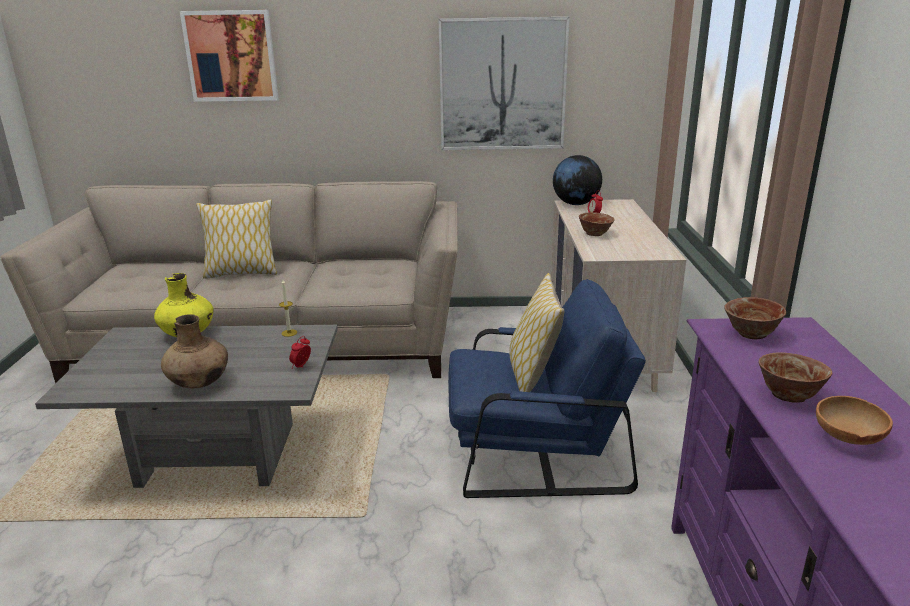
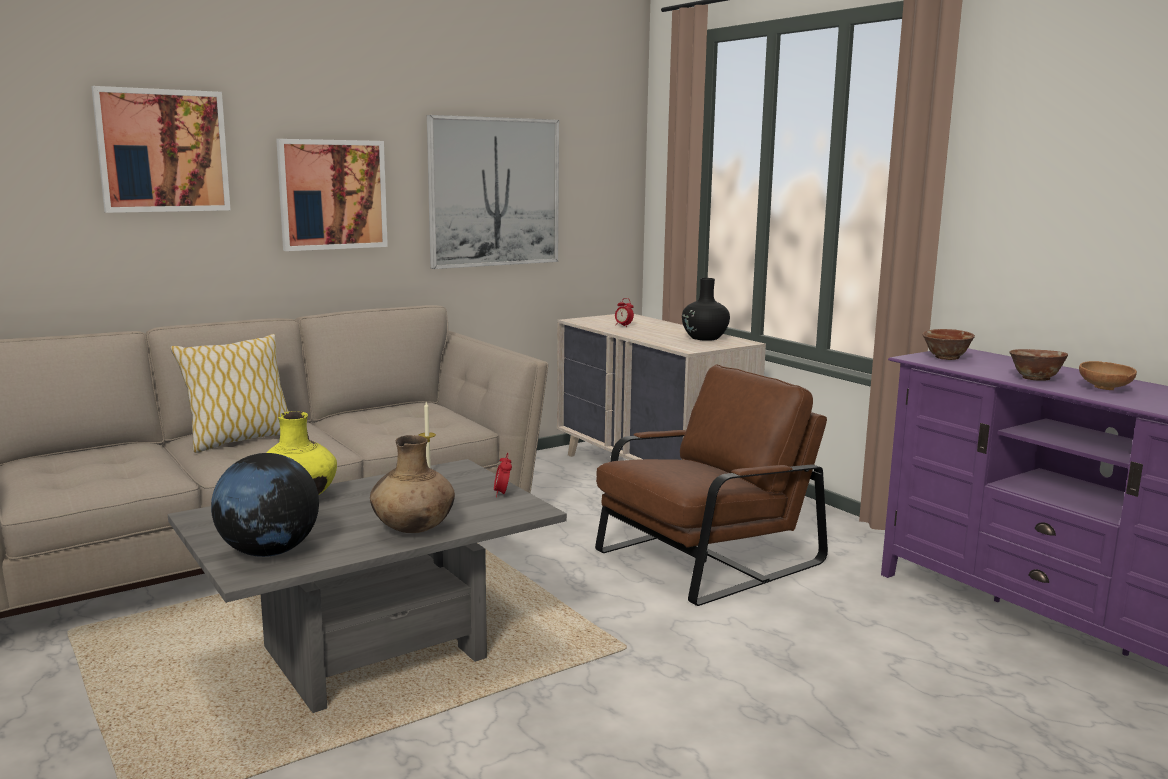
camera: 35 degrees left, 10 degrees down
(357, 87) = (332, 194): none -> picture
(533, 375) = (705, 467): pillow -> none
(535, 452) = (706, 558): blue armchair -> brown armchair
(575, 204) = (585, 320): globe -> globe (269, 552)
(595, 234) = (655, 337): bowl -> none
(638, 242) = (704, 338): none -> black vase

